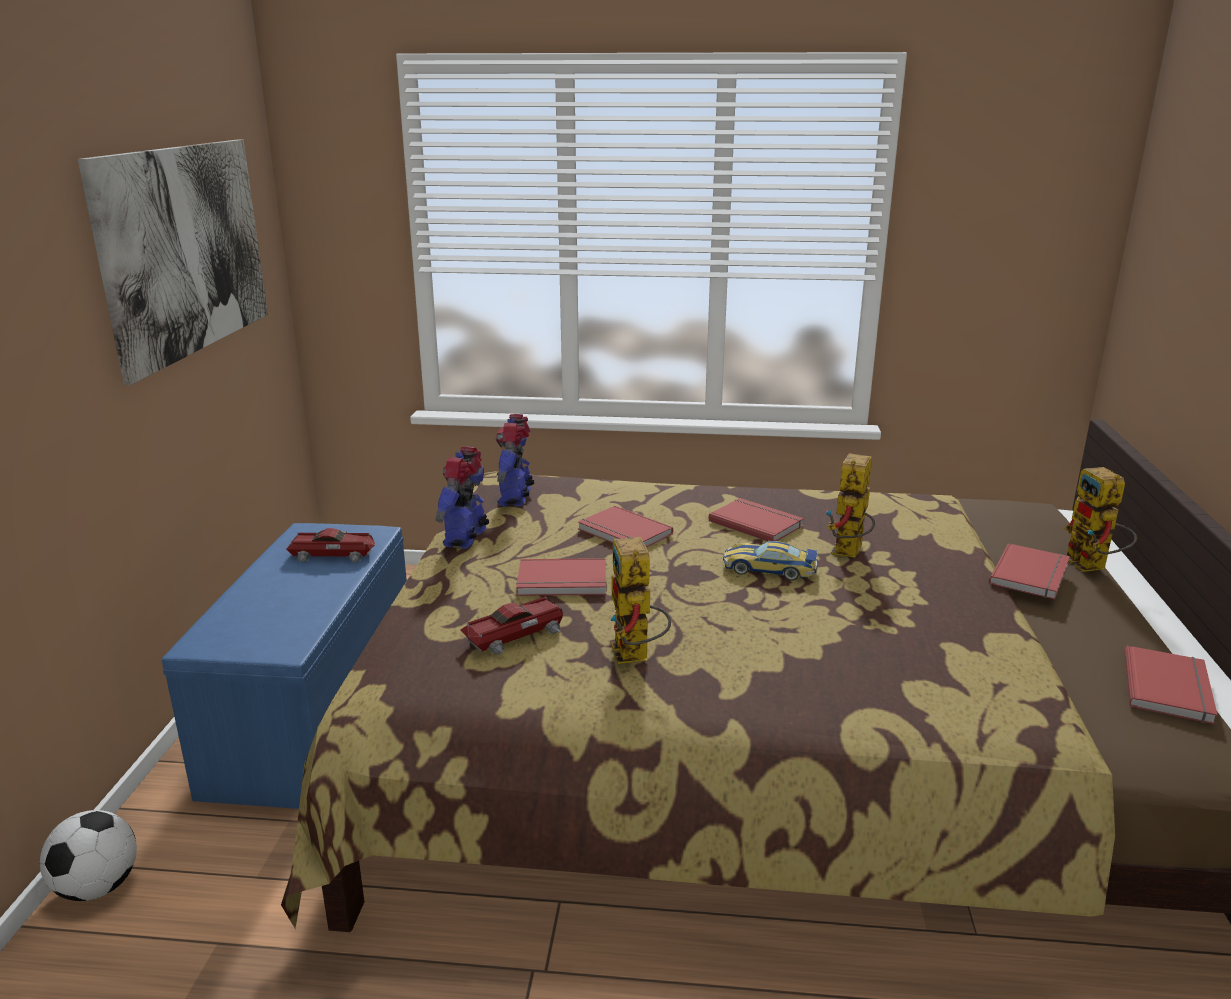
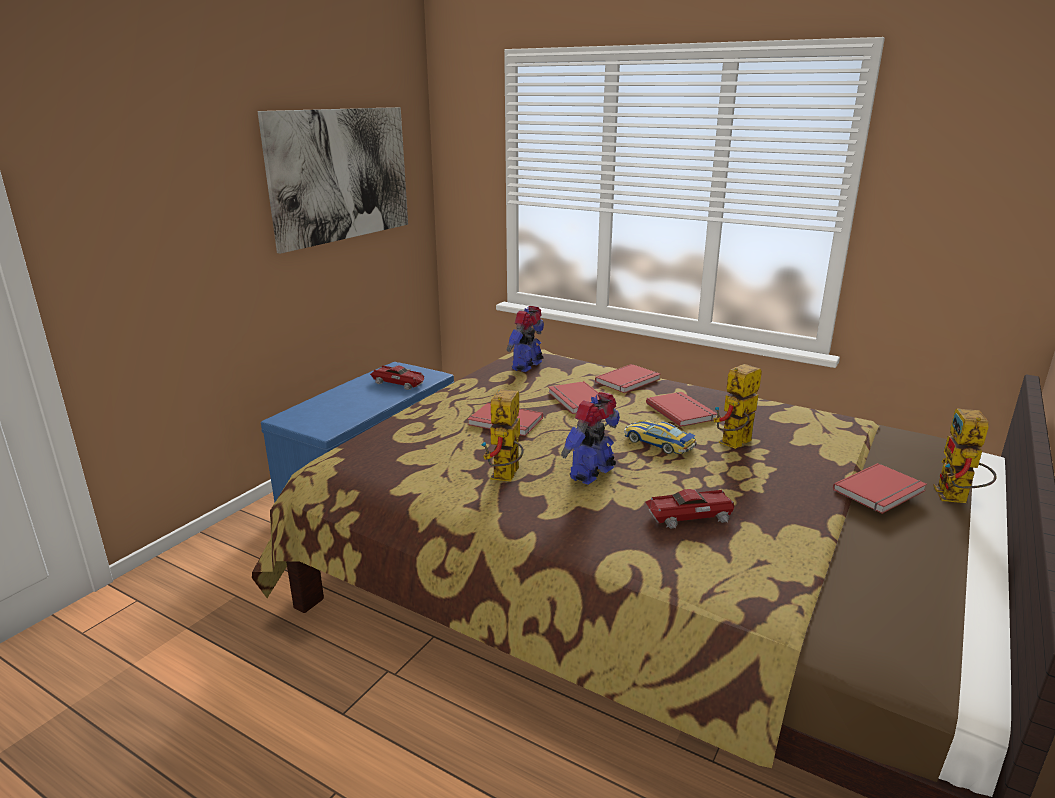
camera: 25 degrees right, 0 degrees up
(97, 887) = (201, 548): football -> none
(467, 538) = (472, 385): toy robot -> toy robot (593, 474)
(515, 634) = (444, 447): toy car -> toy car (690, 515)
(1170, 688) = (931, 606): red book -> red book (629, 381)

